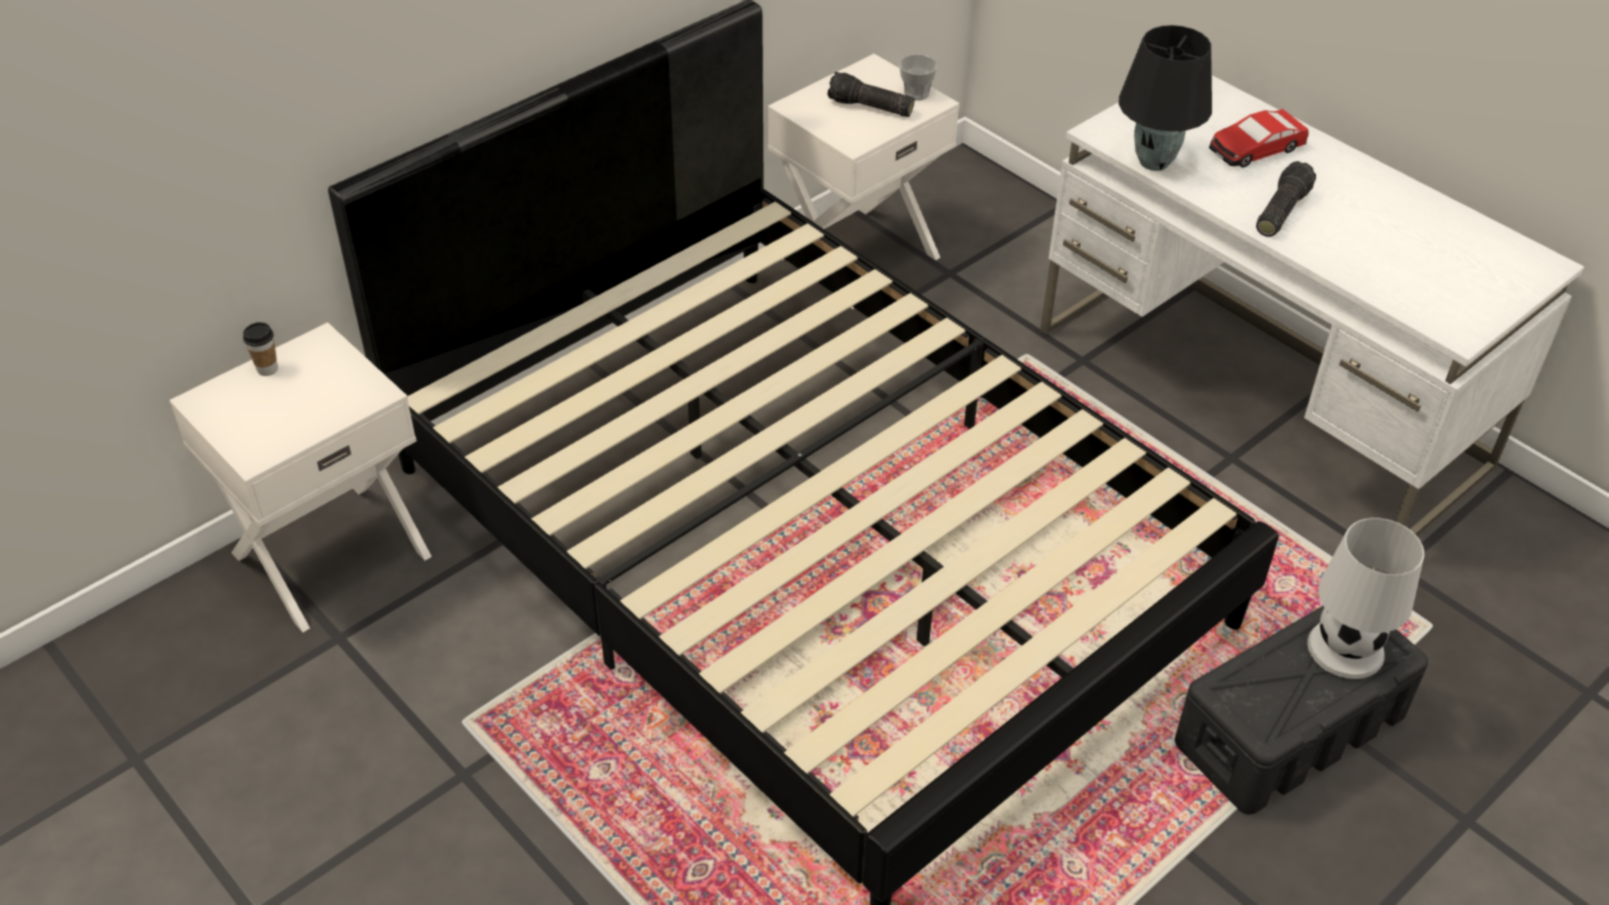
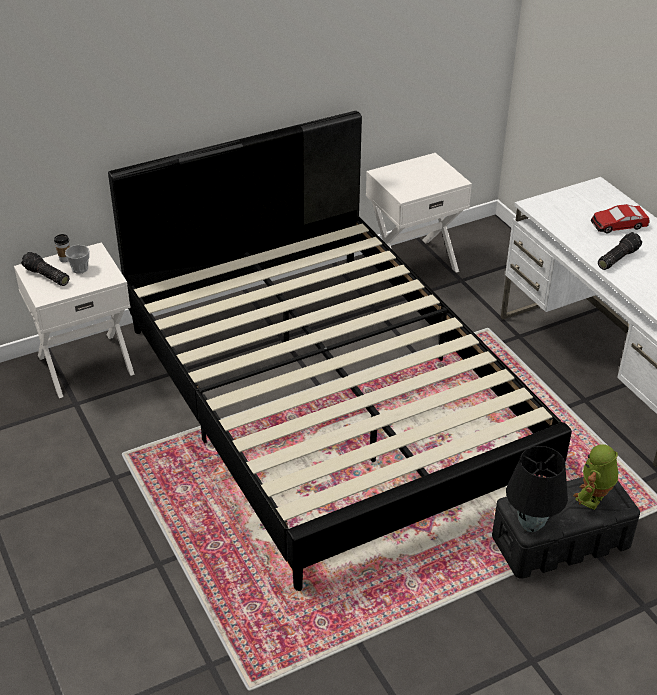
camera: 15 degrees right, 5 degrees down
(869, 107) = (420, 179): flashlight -> flashlight (46, 276)
(916, 93) = (449, 175): cup -> cup (80, 269)
(1155, 162) = (557, 224): black table lamp -> black table lamp (531, 525)
(1346, 649) = (593, 498): white table lamp -> toy robot

